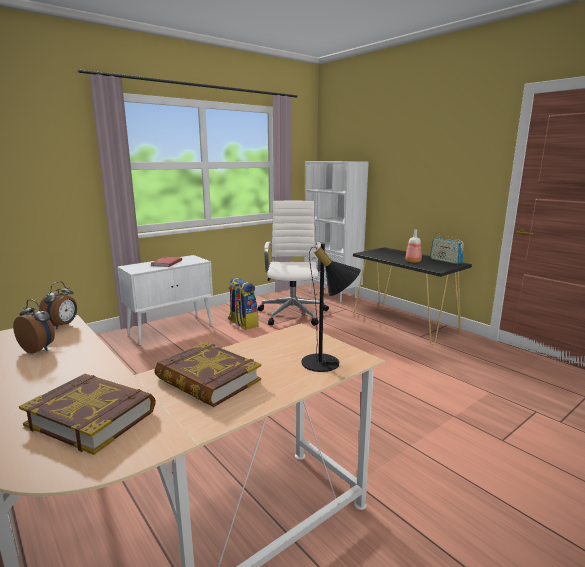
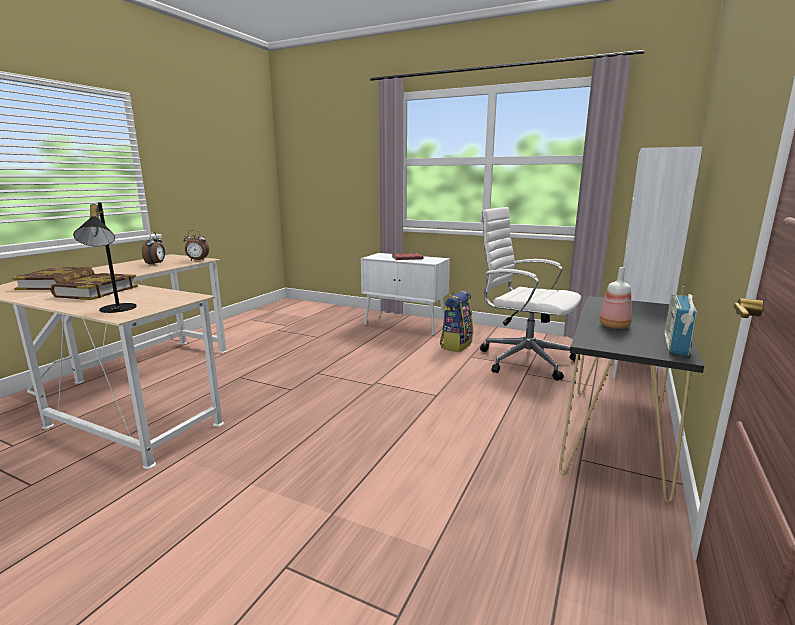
camera: 65 degrees right, 0 degrees up
(293, 313) = (523, 359): white office chair -> white office chair turned 120 degrees counterclockwise

